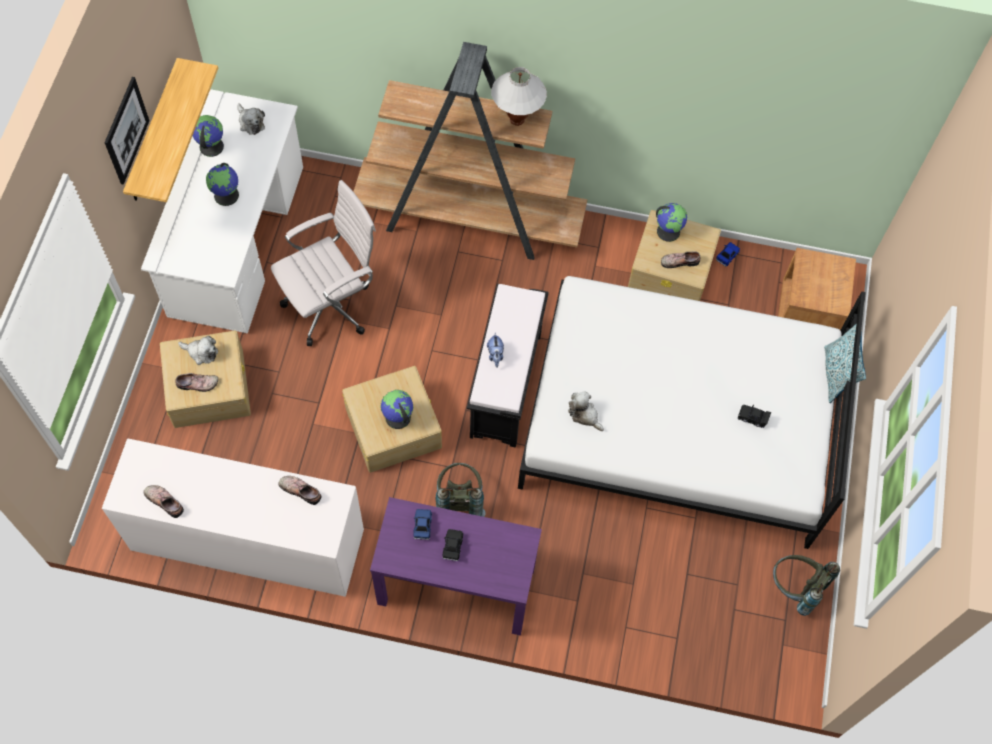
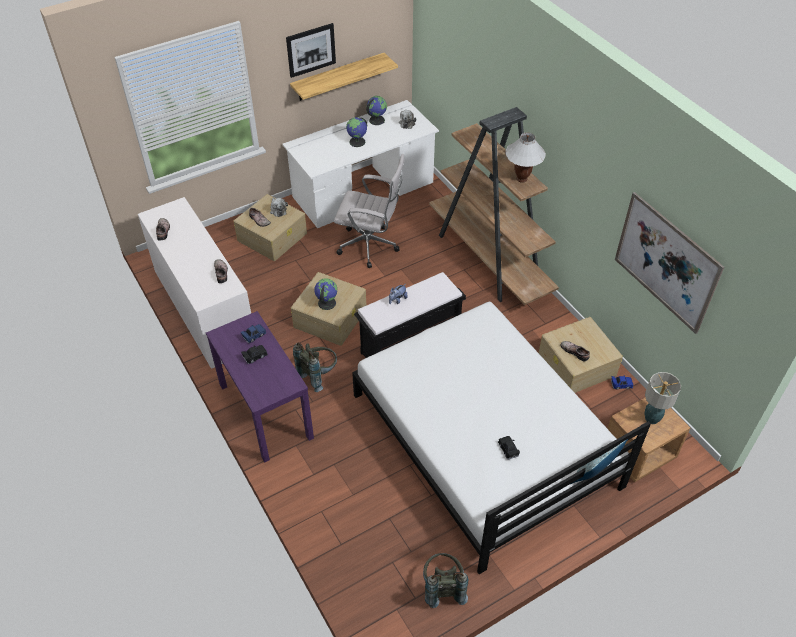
camera: 50 degrees right, 15 degrees down
(584, 415) = (412, 368): plush toy -> none
(668, 231) = (587, 333): globe -> none
(759, 120) = (665, 262): none -> picture
(821, 277) = (652, 418): none -> table lamp

